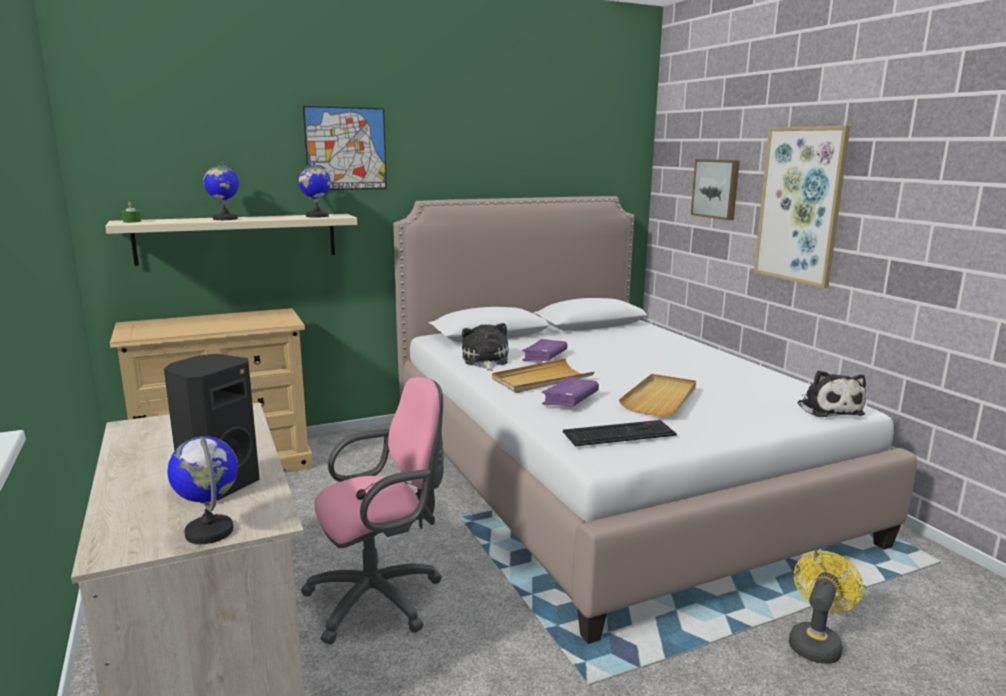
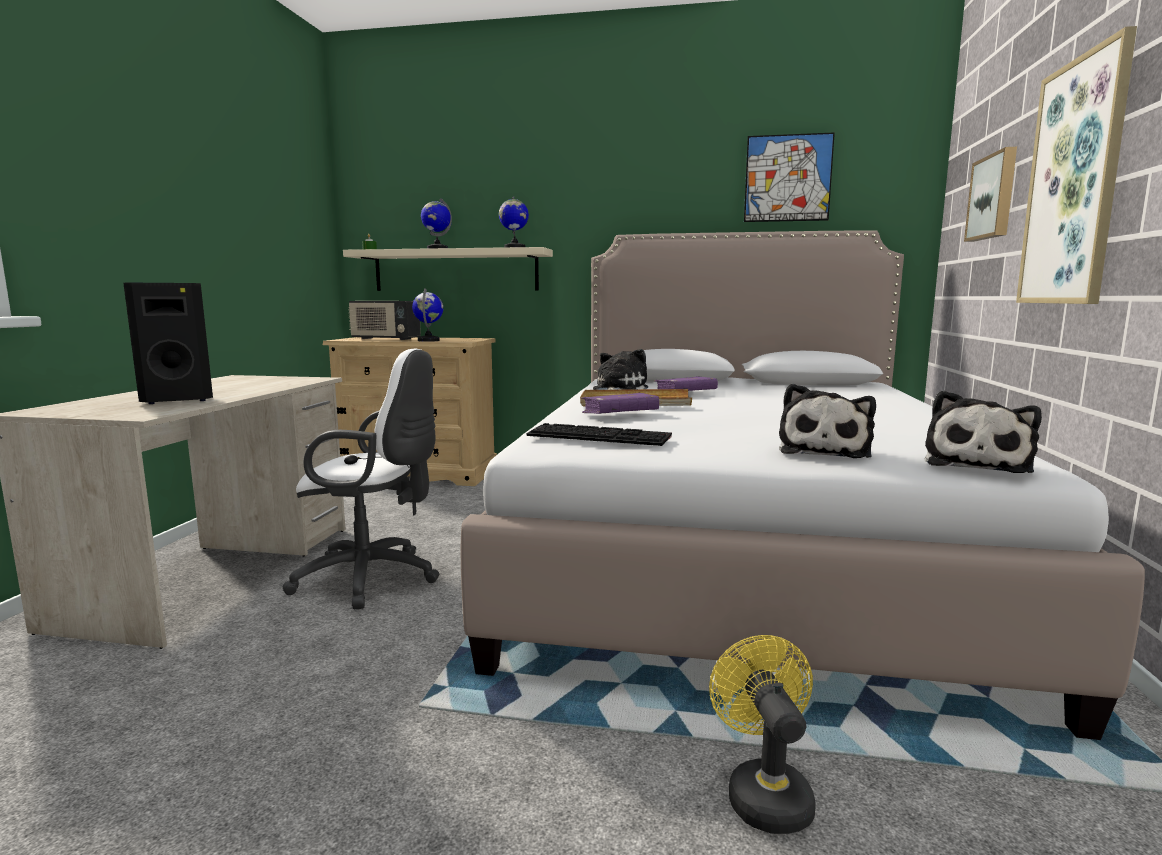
camera: 35 degrees right, 5 degrees down
(179, 327) = (385, 339): none -> radio
(210, 531) = (100, 413): globe -> globe (429, 340)
(346, 149) = (553, 185): picture -> picture (787, 178)
(381, 598) = (374, 579): pink office chair -> white office chair
(660, 398) = (727, 424): beige tray -> none
(750, 415) = (824, 451): none -> plush toy
(816, 642) = (764, 792): yellow fan -> yellow fan turned 75 degrees counterclockwise

